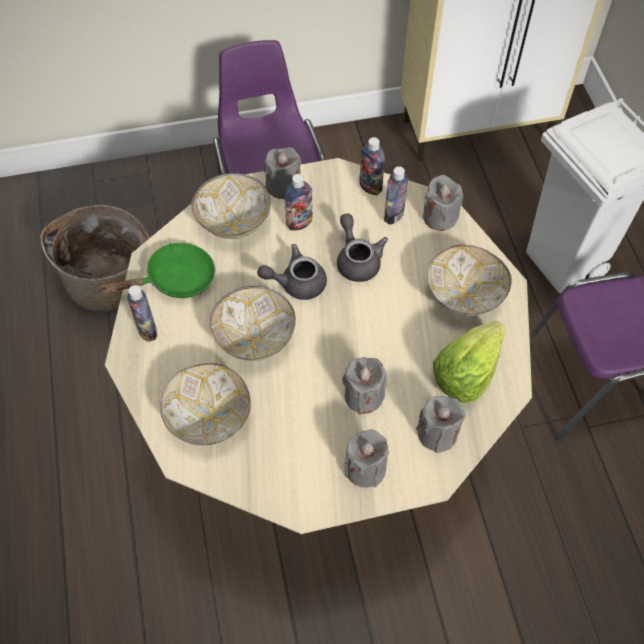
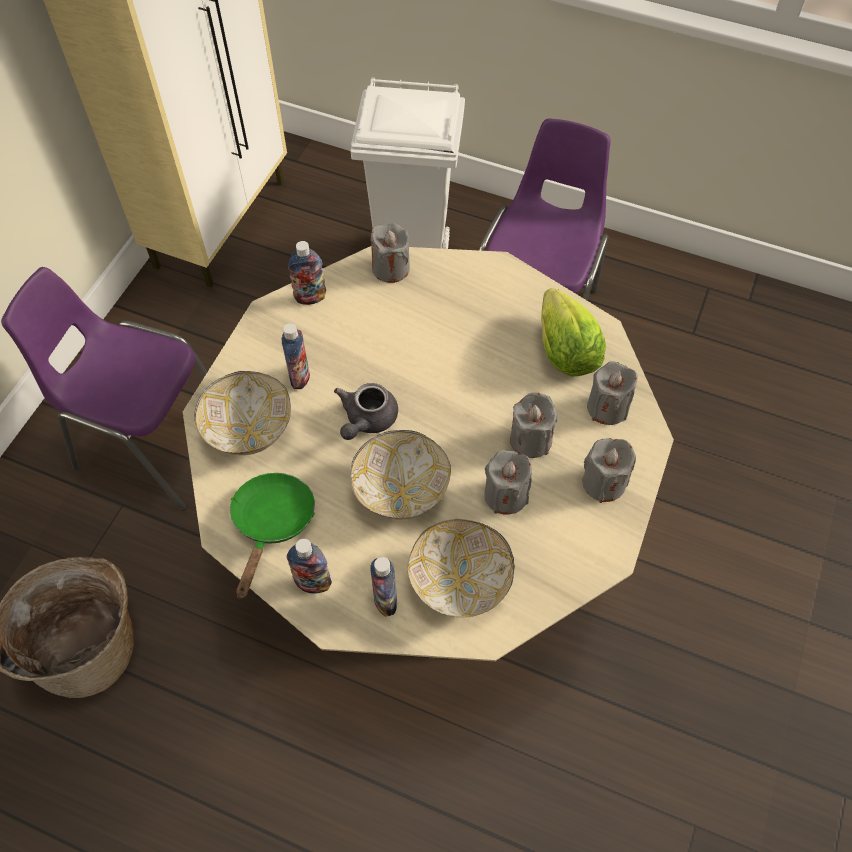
camera: 55 degrees left, 0 degrees up
(283, 186) = (244, 364): grey candle -> grey candle (506, 495)
(357, 259) = (382, 357): grey teapot -> none
(394, 215) = (358, 300): bottle -> bottle (385, 600)
(465, 297) = (489, 303): bowl -> none

